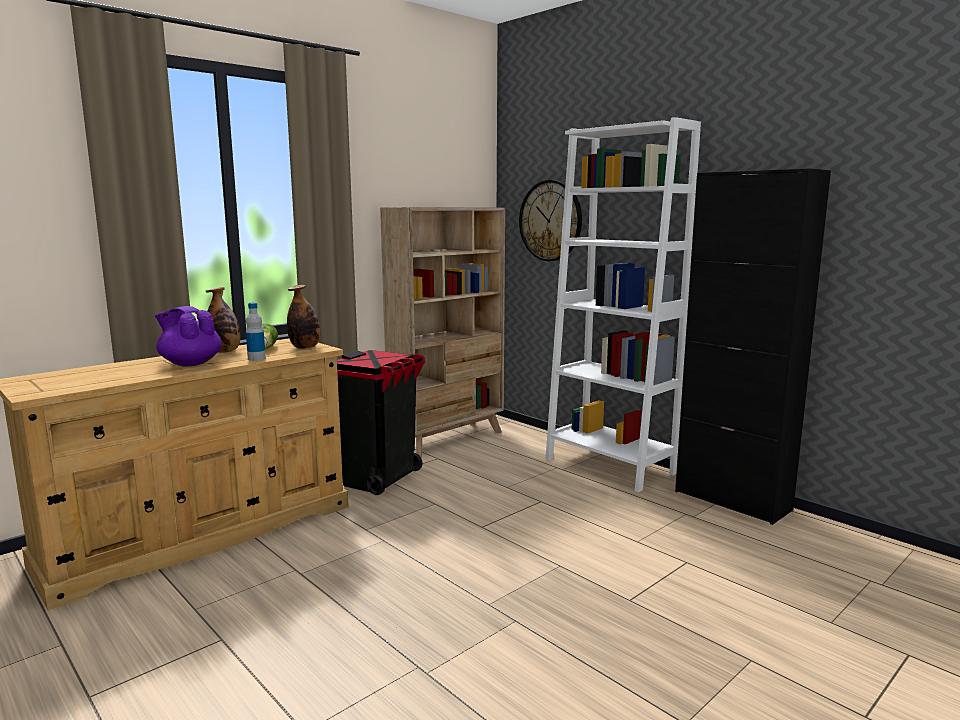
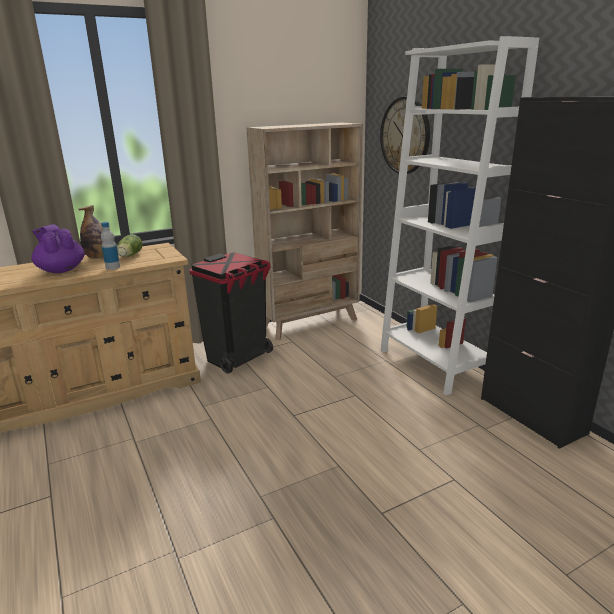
camera: 15 degrees right, 10 degrees up
(305, 347) = (160, 256): bottle -> none

